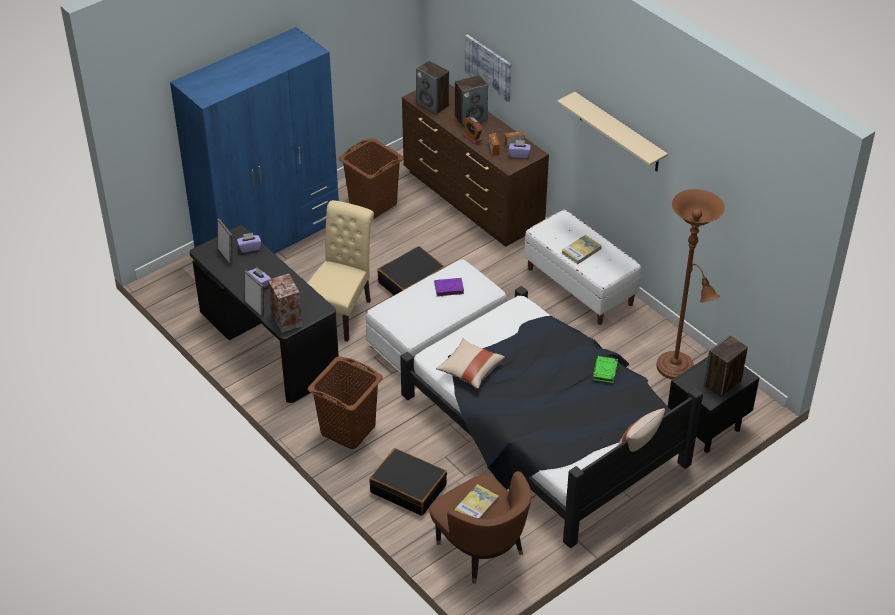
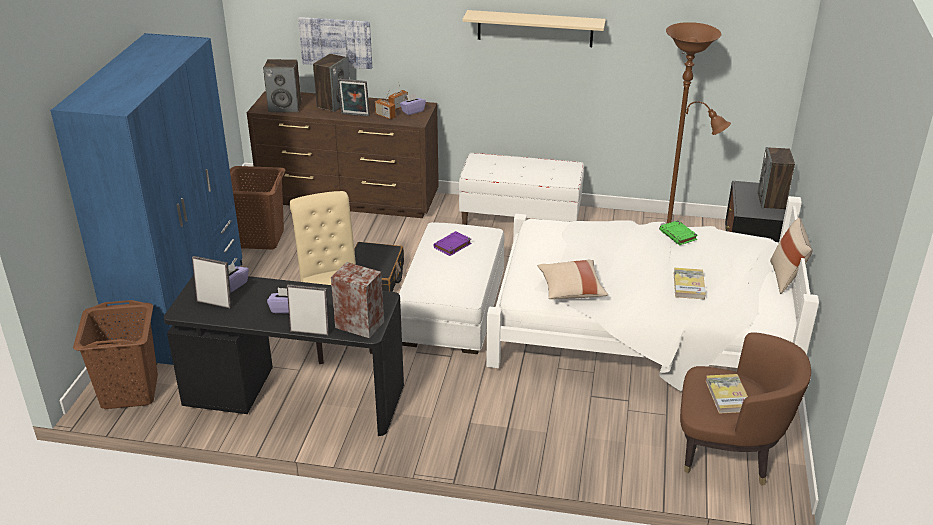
camera: 40 degrees left, 10 degrees down
(347, 430) = (472, 425): brown laundry basket -> brown laundry basket (129, 392)
(408, 488) = (596, 441): black suitcase -> none
(472, 138) = (355, 115): alarm clock -> picture frame
(543, 430) = (640, 330): black bed -> white bed
(581, 251) = (525, 172): book -> book (688, 285)

